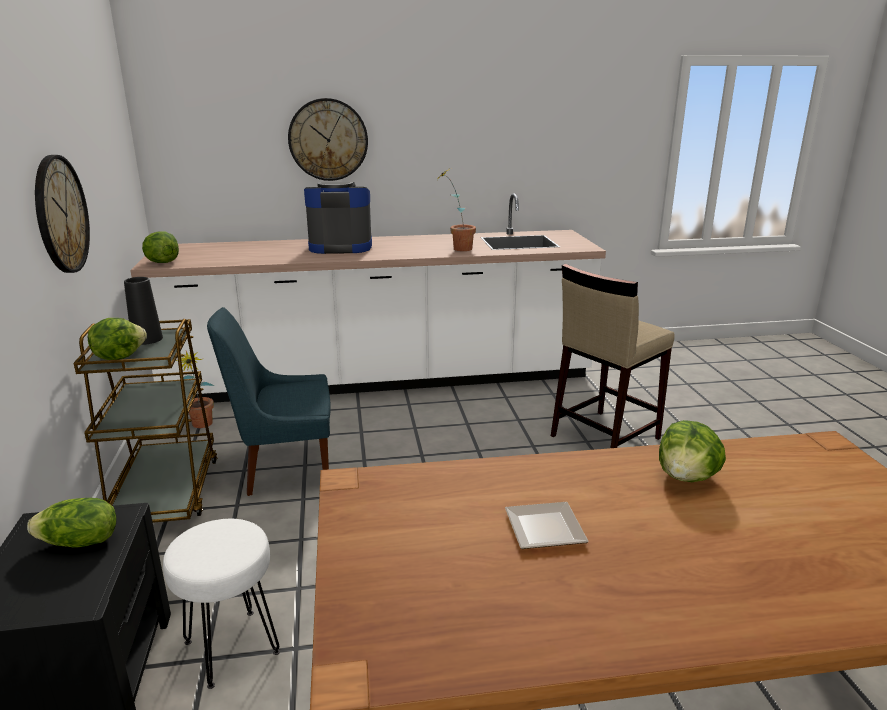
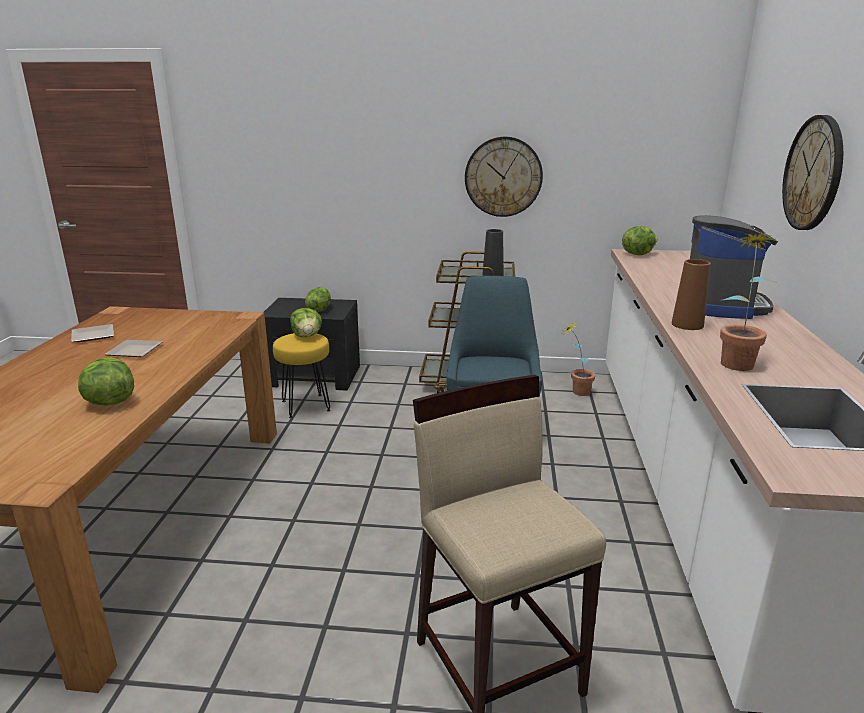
camera: 105 degrees right, 0 degrees up
(119, 357) = (461, 271): lettuce -> lettuce (307, 336)
(230, 647) = (306, 405): white stool -> yellow stool
(392, 254) = (687, 325): none -> brown vase
(513, 621) = (91, 335): none -> plate

